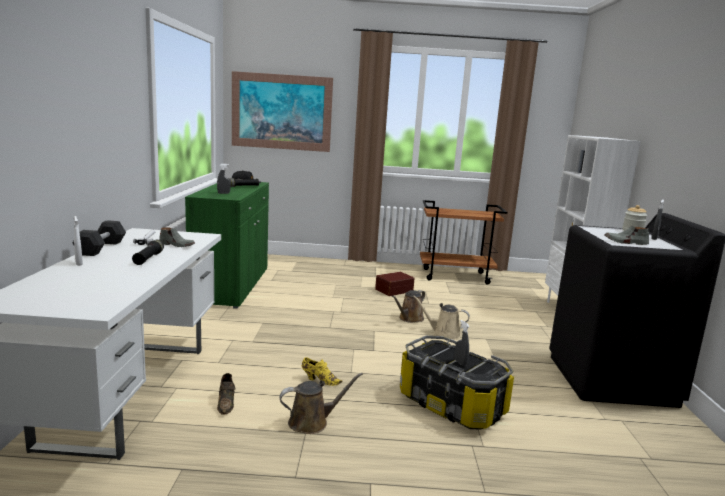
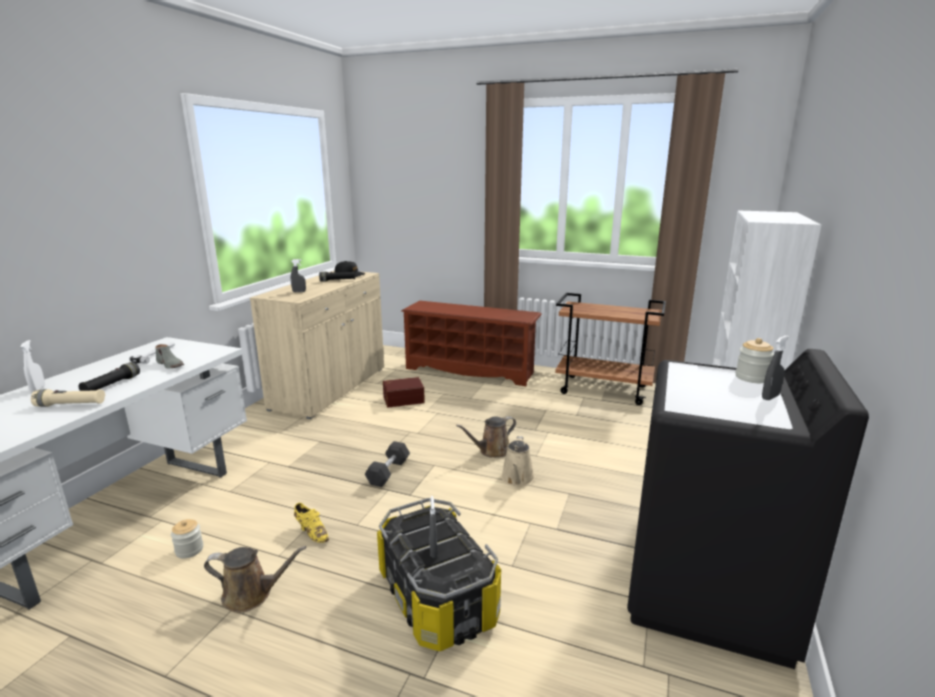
camera: 20 degrees right, 5 degrees up
(101, 248) = (92, 367): black dumbbell -> black dumbbell (388, 472)
(136, 271) = (70, 405): none -> beige flashlight
(226, 403) = (189, 550): brown shoe -> jar
(232, 285) = (330, 388): green cabinet -> beige cabinet
(281, 112) = (407, 189): picture -> none
(343, 268) = (471, 370): none -> brown shoe rack
(393, 290) = (506, 406): brown storage box -> brown storage box (403, 399)
(443, 334) = (517, 479): beige watering can -> beige watering can turned 120 degrees counterclockwise
(625, 242) = (700, 405): grey shoe -> none

